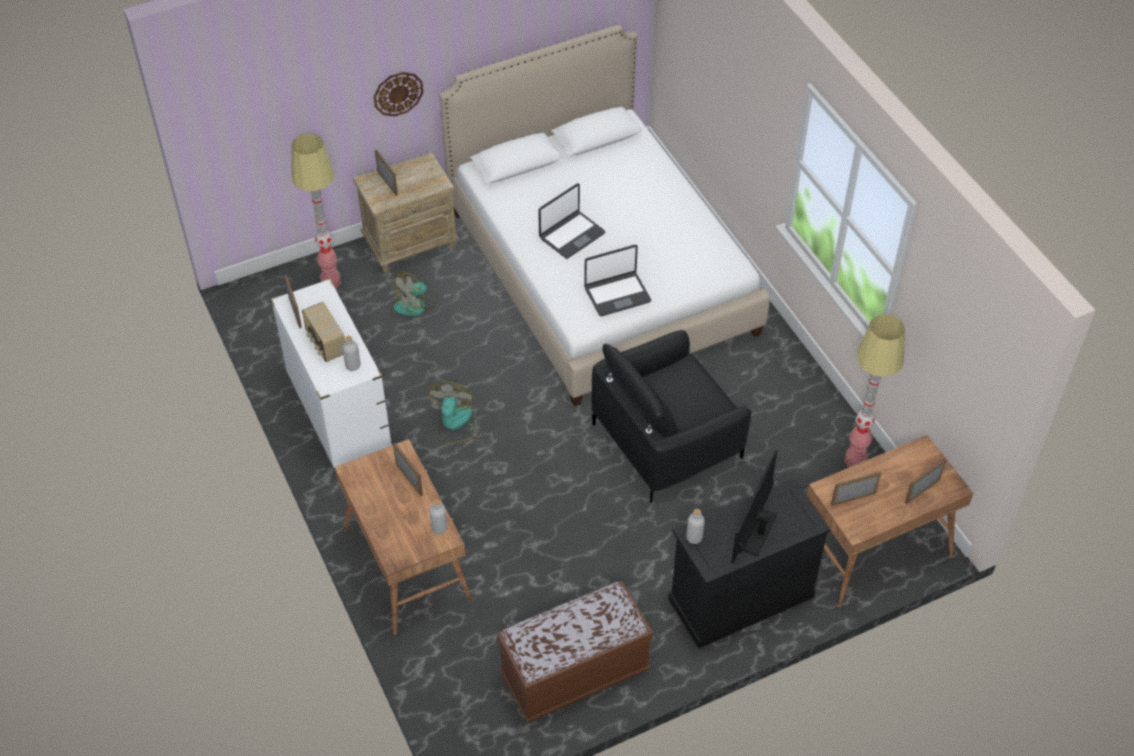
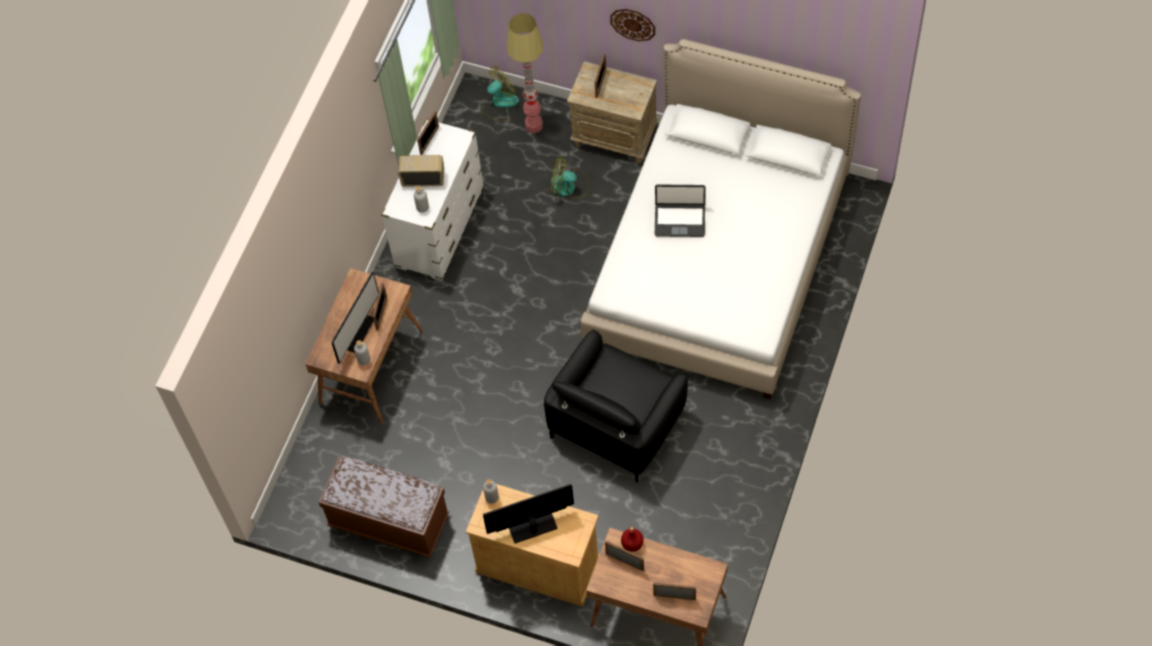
camera: 50 degrees right, 10 degrees up
(326, 344) = (423, 179): radio -> radio turned 75 degrees clockwise
(404, 512) = (356, 332): none -> monitor
(455, 424) = (499, 295): fan -> fan (499, 103)
(617, 294) = (656, 290): laptop -> none
(667, 440) = (617, 421): black armchair -> black armchair turned 75 degrees counterclockwise
(740, 597) = (538, 565): black cabinet -> beige cabinet
(841, 480) = (632, 543): none -> red bottle
(855, 460) = (722, 543): floor lamp -> none

